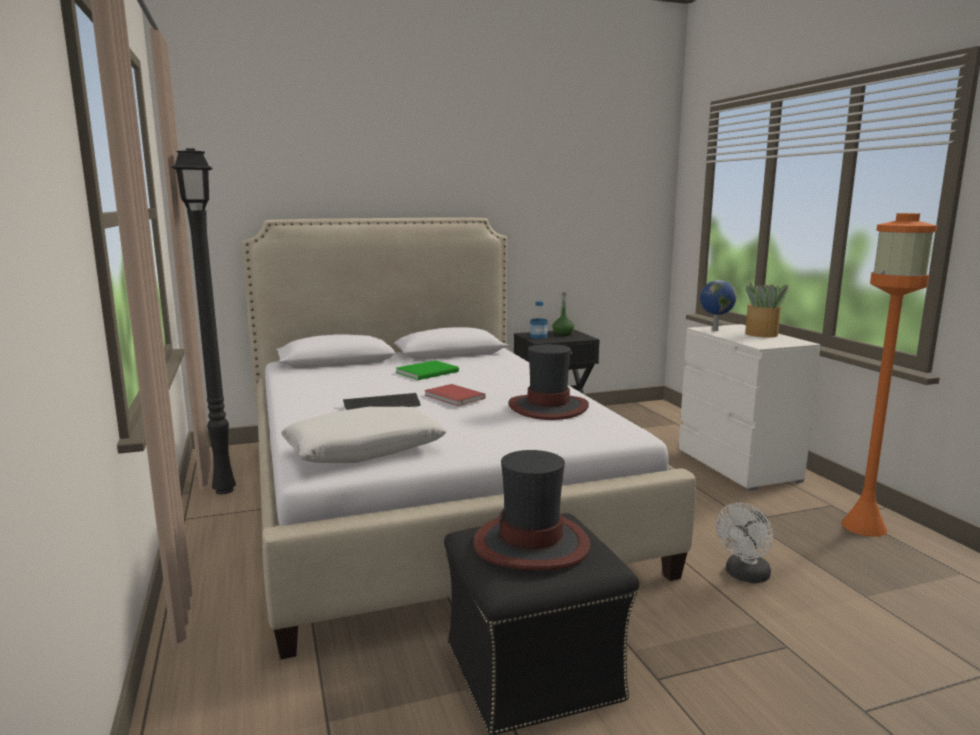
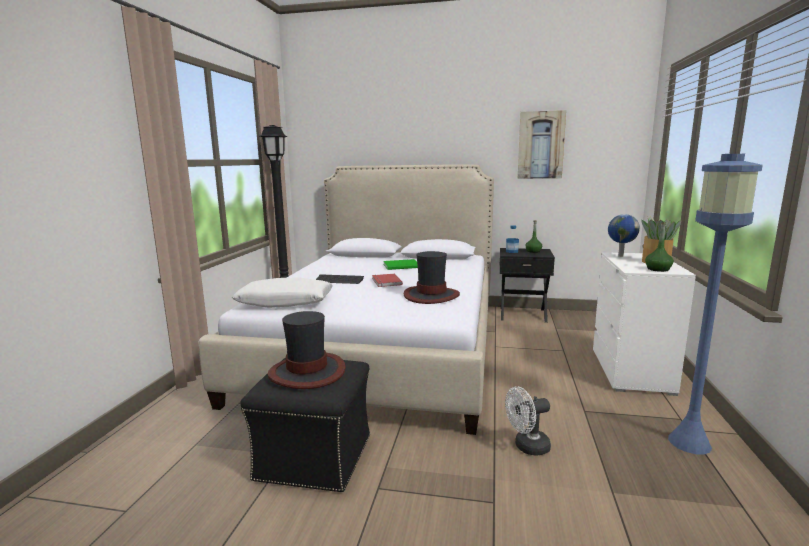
camera: 30 degrees right, 0 degrees up
(559, 192) = (541, 145): none -> picture
(780, 342) = (658, 269): none -> green bottle
(864, 527) = (690, 443): orange floor lamp -> blue floor lamp

